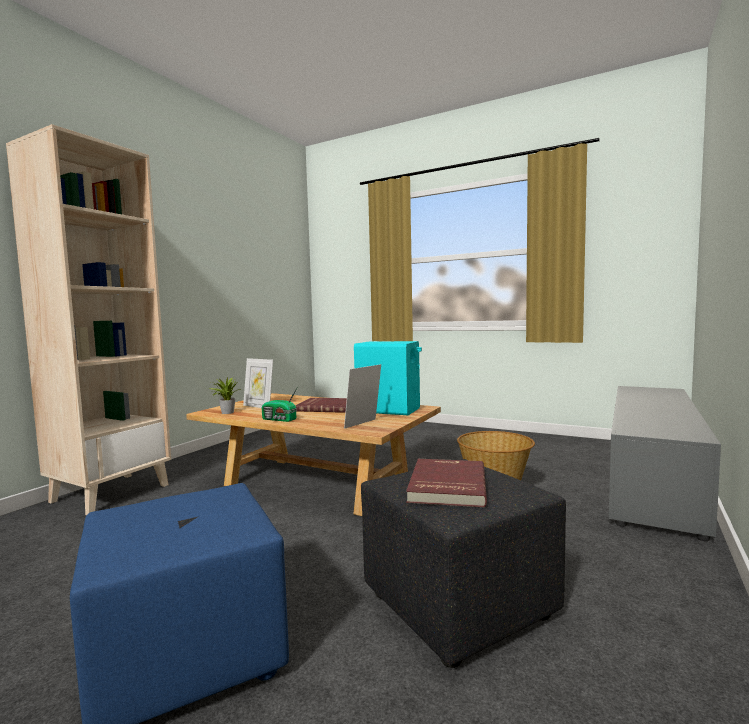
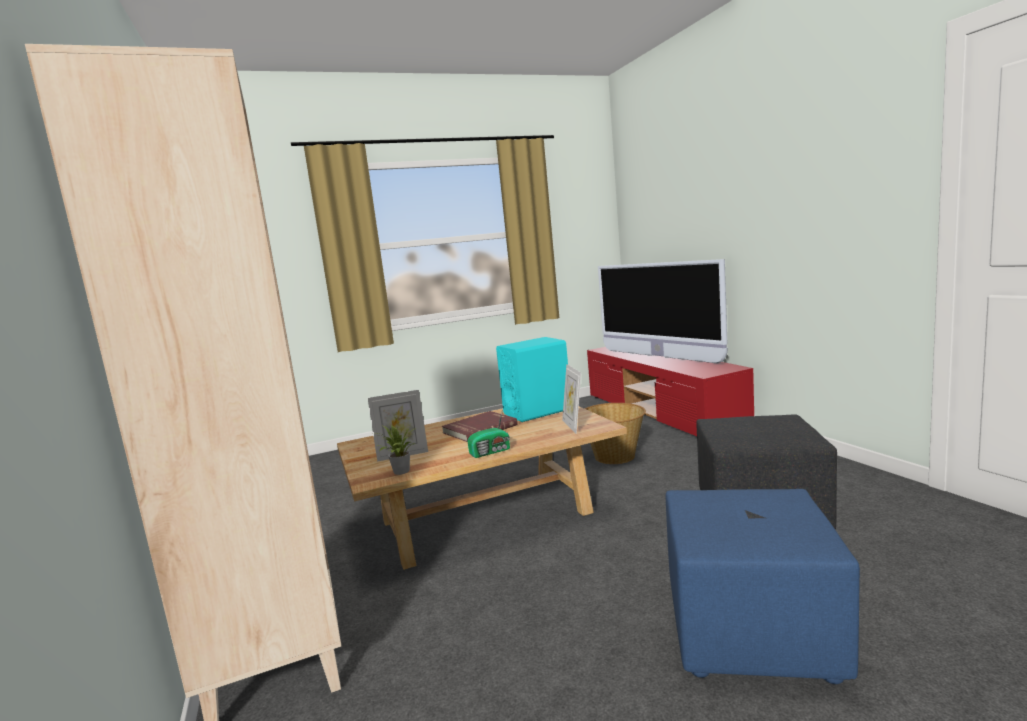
camera: 50 degrees left, 5 degrees up
(445, 485) = (756, 431): red book -> none
(653, 480) = (662, 412): grey tv stand -> red tv stand
(660, 406) = (659, 356): none -> television

